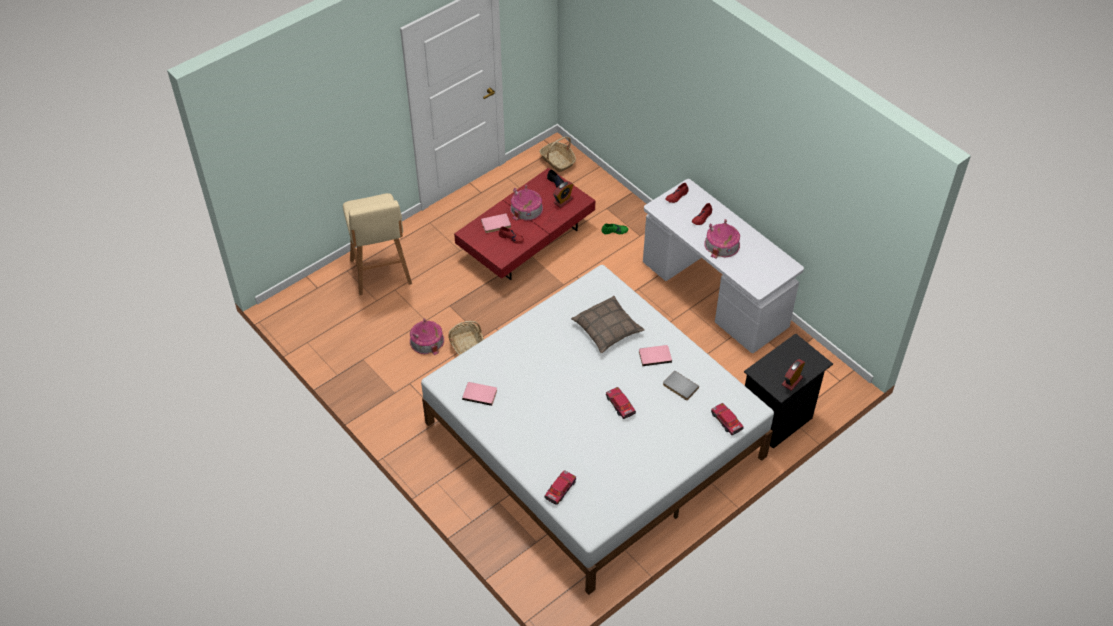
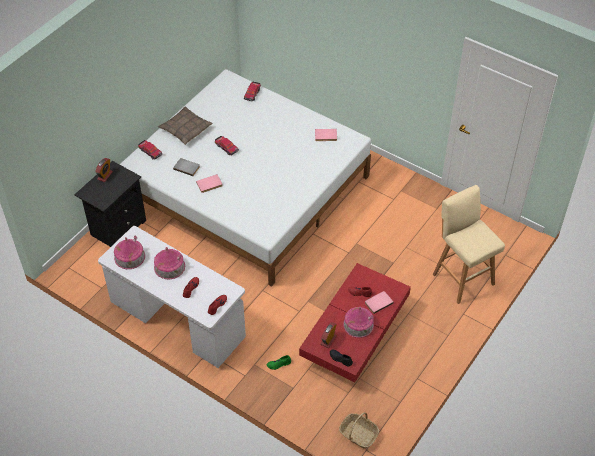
camera: 165 degrees right, 0 degrees up
(427, 340) = (397, 231): toy house -> toy house (129, 257)
(467, 345) = (365, 235): basket -> none
(607, 329) = (250, 197): pillow -> pillow (185, 129)

